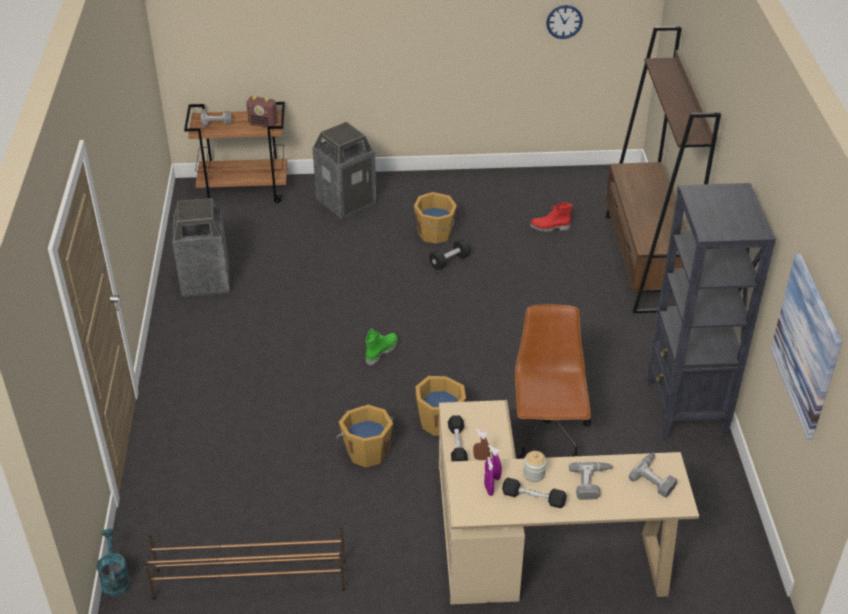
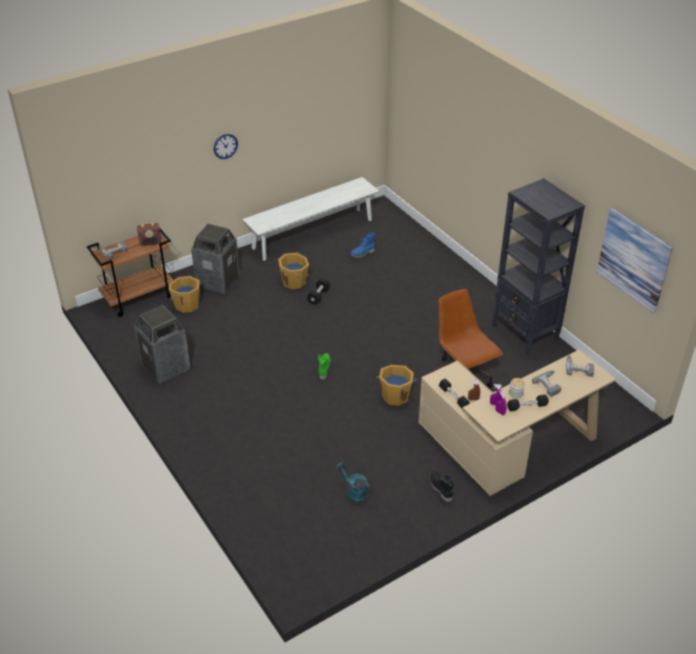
camera: 30 degrees left, 0 degrees up
(115, 579) = (277, 577): turquoise watering can -> turquoise watering can (354, 492)
(249, 579) = (361, 537): brown shoe rack -> none
(367, 451) = (367, 431): orange bucket -> orange bucket (186, 304)
(396, 564) = (440, 488): none -> black boot
(507, 183) = (313, 233): none -> white bench
(550, 228) = (362, 253): red boot -> blue boot
(564, 21) = (330, 112): wall clock -> wall clock (225, 146)
(643, 262) = (434, 255): brown bookcase -> none

